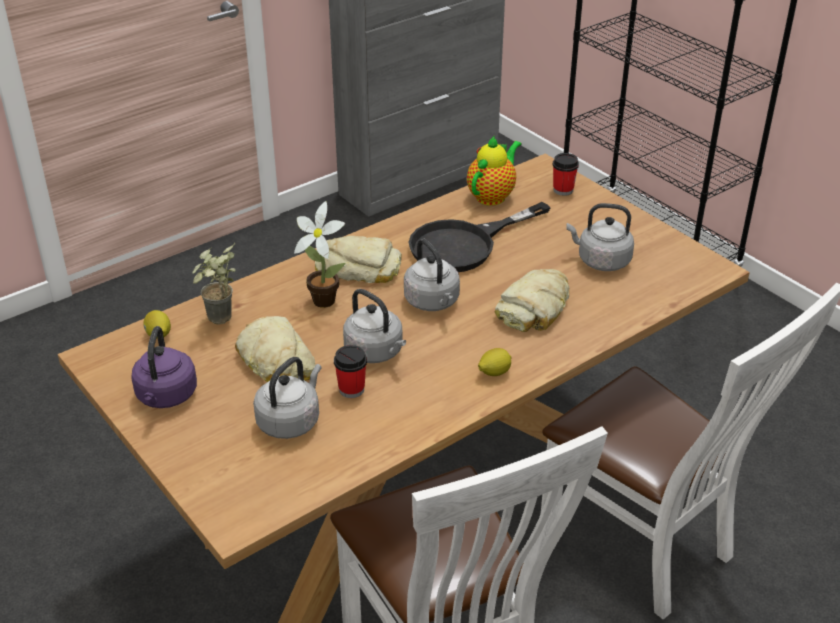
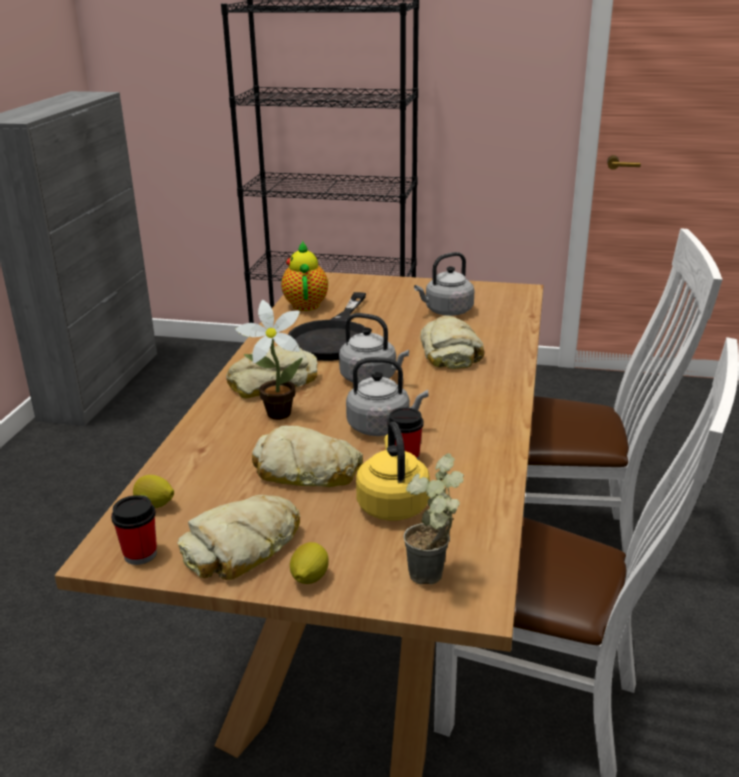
camera: 40 degrees left, 10 degrees down
(166, 397) = (243, 547): purple kettle -> bread
(219, 322) = (204, 469): potted plant -> potted plant (434, 580)
(290, 421) = (392, 504): grey kettle -> yellow kettle
(494, 373) = (490, 399): lemon -> lemon (309, 578)
(563, 190) = (352, 285): cup -> cup (140, 554)

